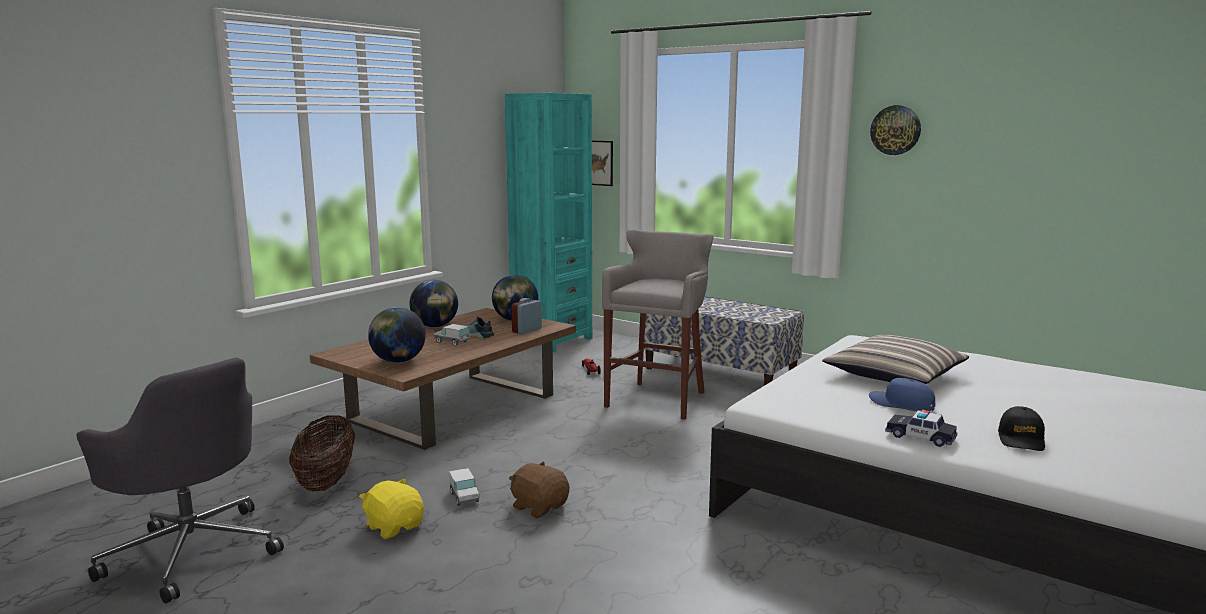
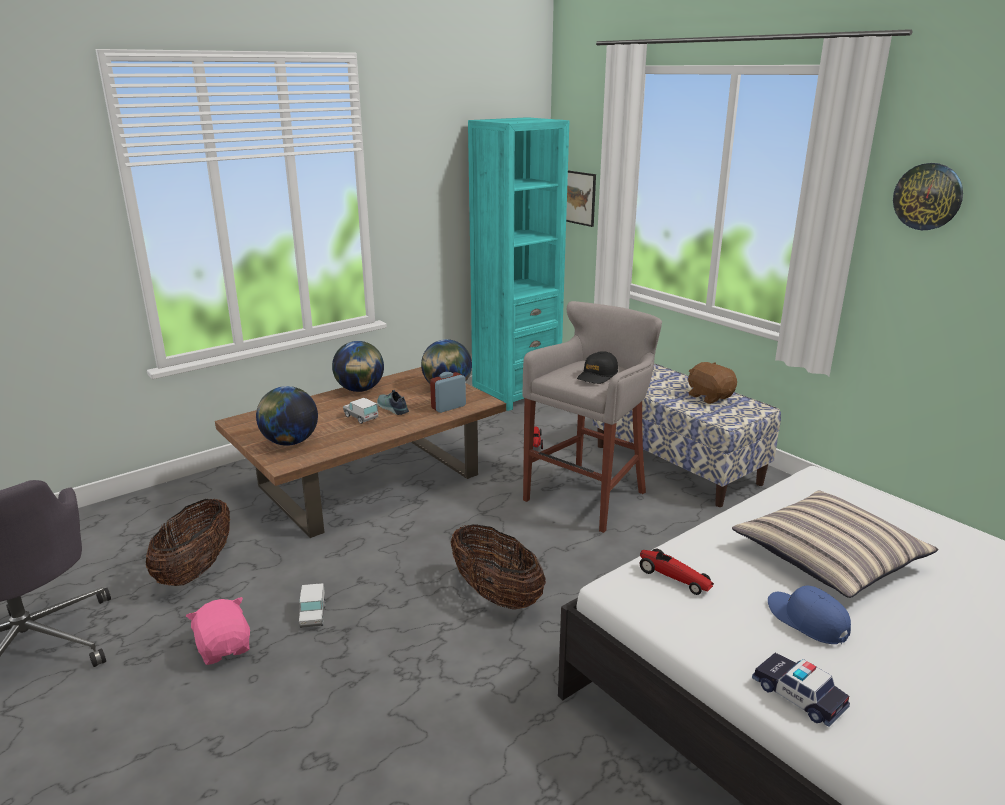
camera: 15 degrees right, 10 degrees up
(394, 527) = (224, 648): yellow plush toy -> pink plush toy
(539, 507) = (381, 645): brown plush toy -> brown plush toy (709, 397)
(619, 465) = (496, 595): none -> basket
(794, 394) = (673, 578): none -> toy car
(1021, 439) = (945, 729): black cap -> black cap (597, 375)

